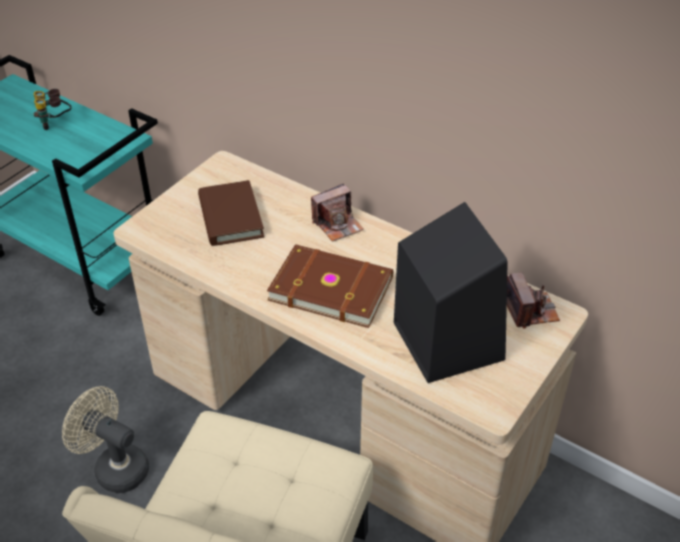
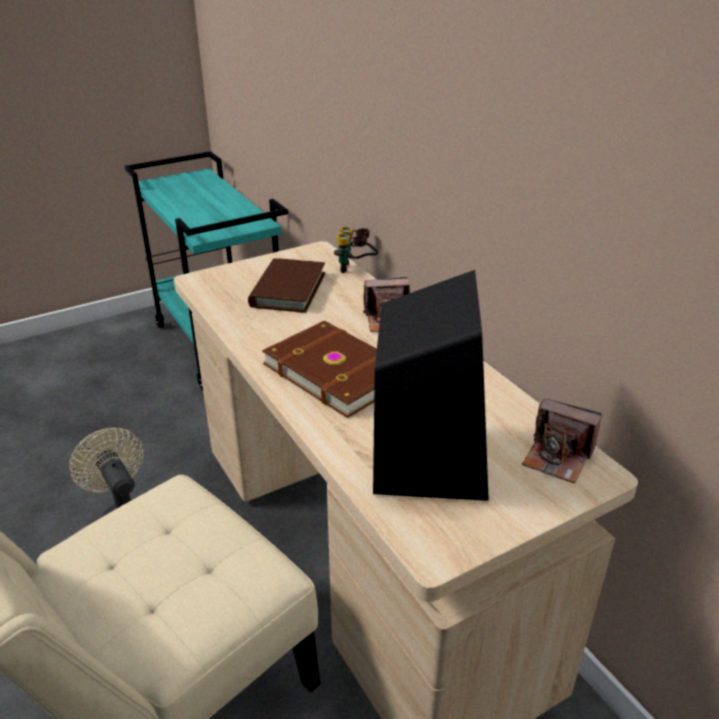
camera: 25 degrees right, 10 degrees down
(56, 123) = (211, 203): binoculars -> binoculars (356, 269)
(530, 310) = (557, 457): camera -> camera turned 105 degrees clockwise

